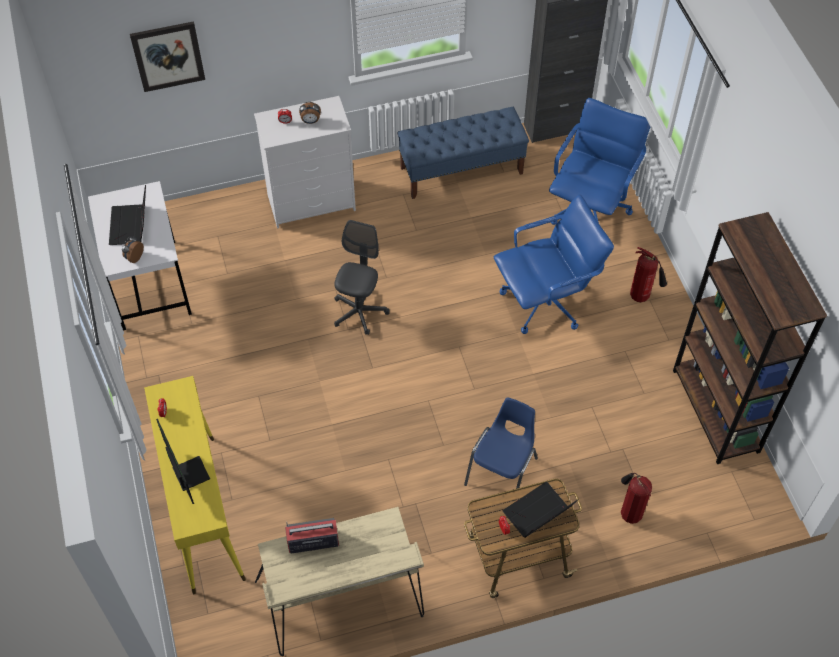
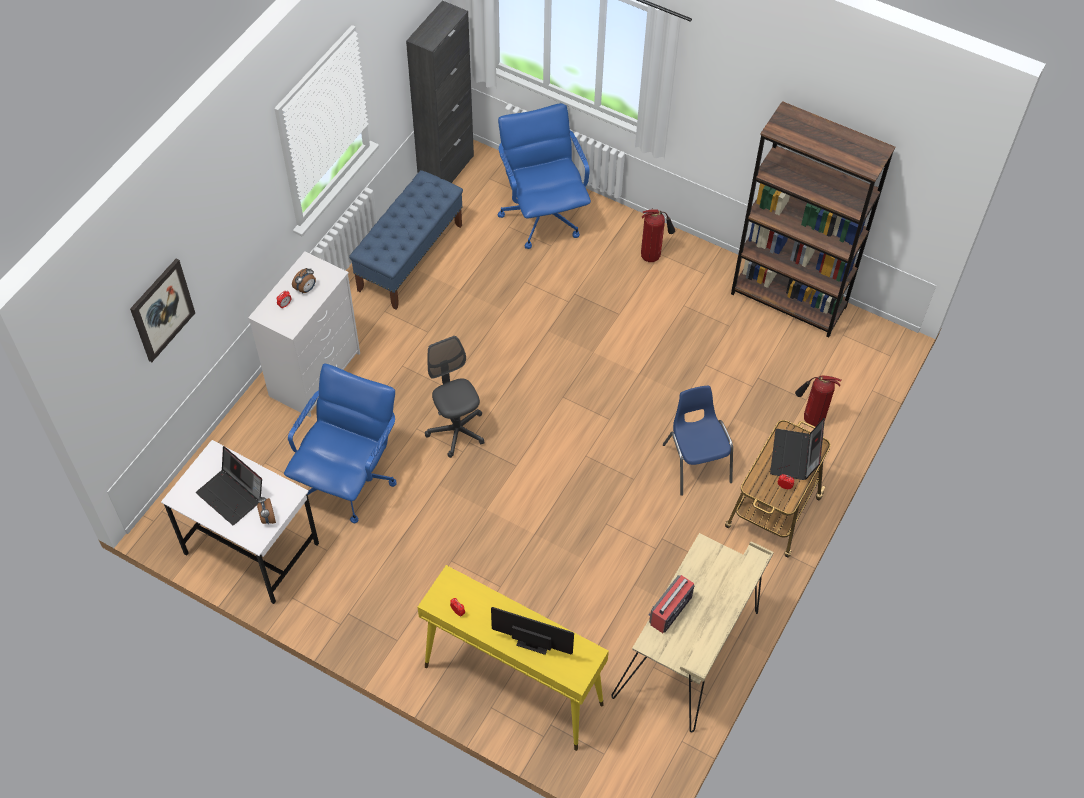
camera: 45 degrees left, 0 degrees up
(546, 302) = (589, 312): blue office chair -> blue office chair (348, 480)

